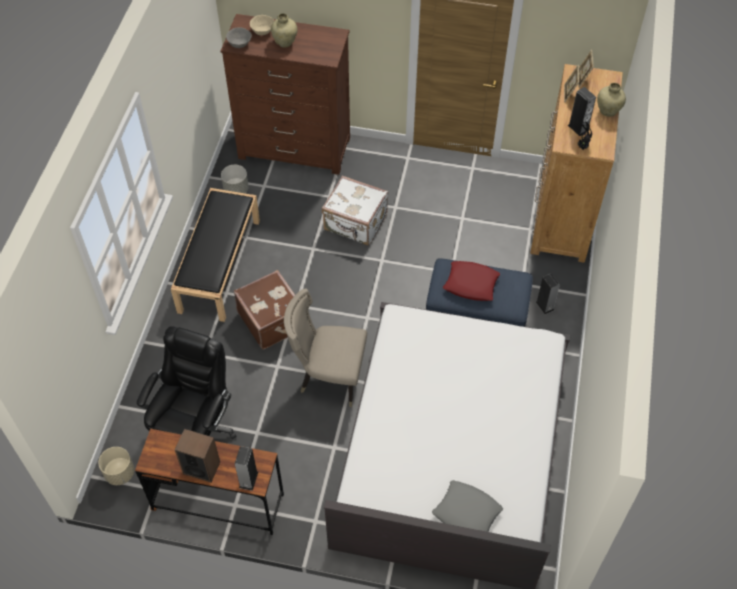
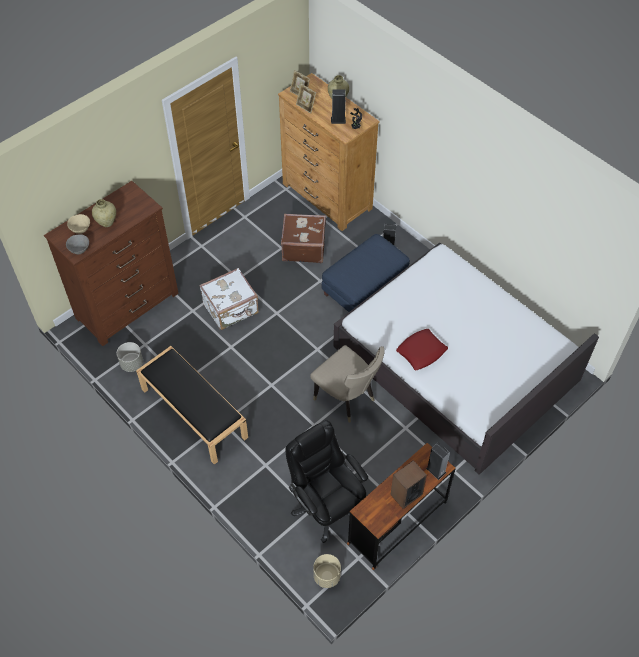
camera: 55 degrees left, 0 degrees up
(272, 320) = (272, 406): brown suitcase -> brown suitcase (303, 247)
(328, 377) = (347, 399): beige chair -> beige chair turned 90 degrees counterclockwise
(466, 513) = (533, 368): grey pillow -> none
(471, 284) = (360, 267): red pillow -> red pillow (421, 352)

